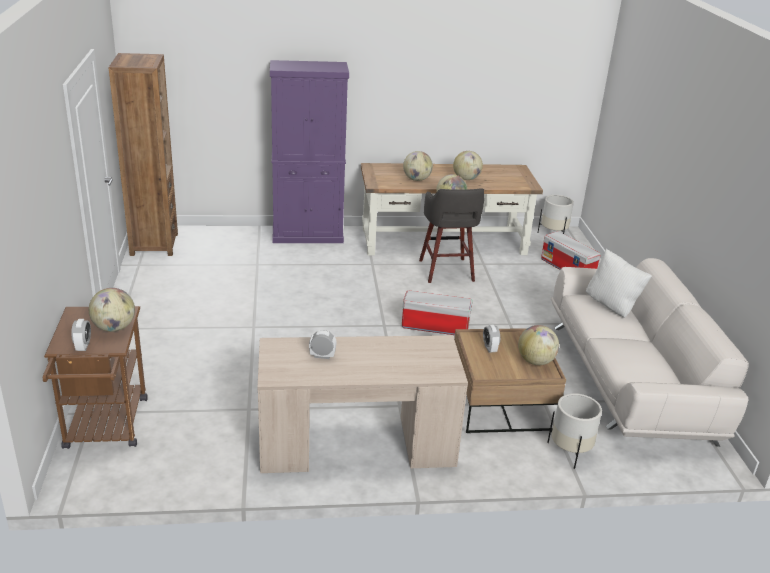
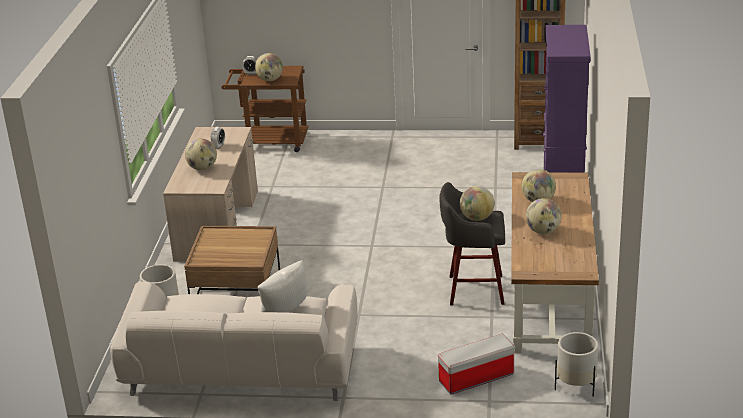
camera: 105 degrees right, 0 degrees up
(434, 327) = (363, 271): storage box -> none
(489, 348) = (243, 239): alarm clock -> none
(535, 361) = (216, 258): globe -> globe (202, 168)

